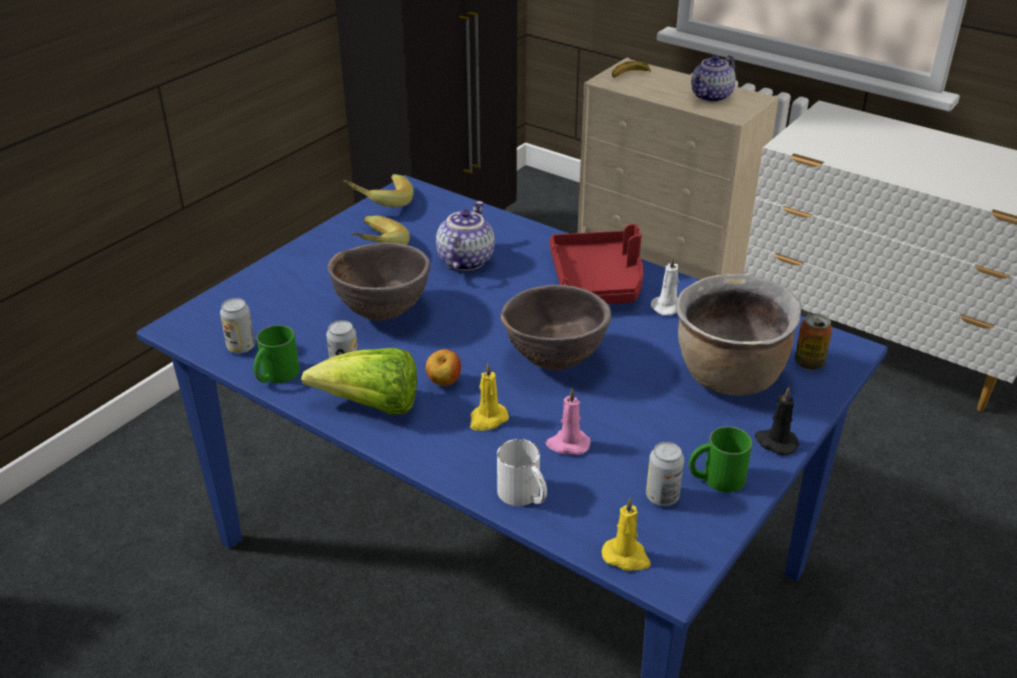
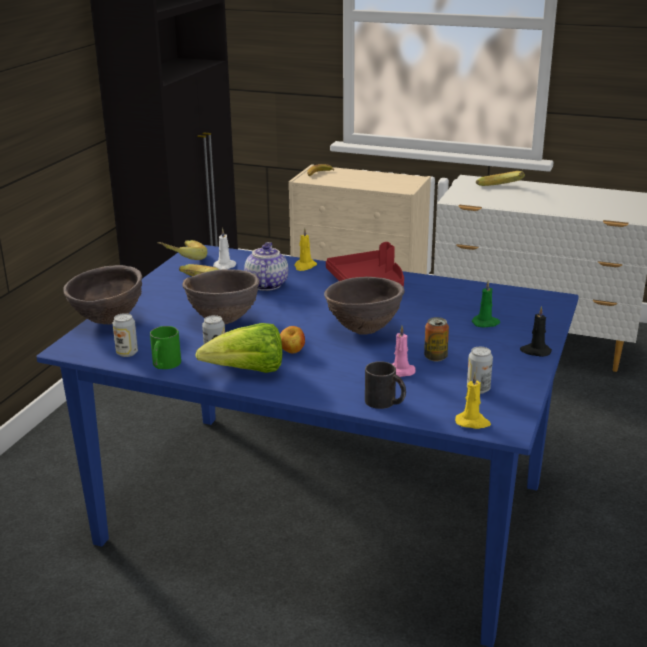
camera: 15 degrees left, 10 degrees down
(244, 290) = (108, 321): none -> brown bowl
(487, 419) = (335, 367): yellow candle -> yellow candle (304, 266)
(524, 496) = (385, 402): white mug -> black mug
(669, 307) = (425, 292): white candle -> white candle (225, 266)
(712, 97) = (384, 181): teapot -> none
(715, 478) = (507, 375): green mug -> none
(728, 377) = (486, 323): brown cooking pot -> green candle
(809, 363) = (533, 309): can -> can (435, 357)
(866, 134) = (501, 189): none -> banana

